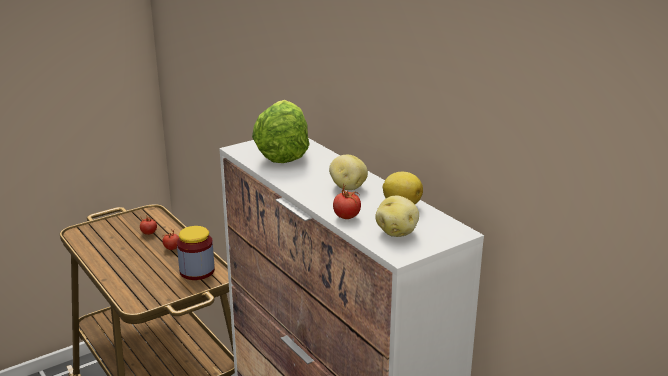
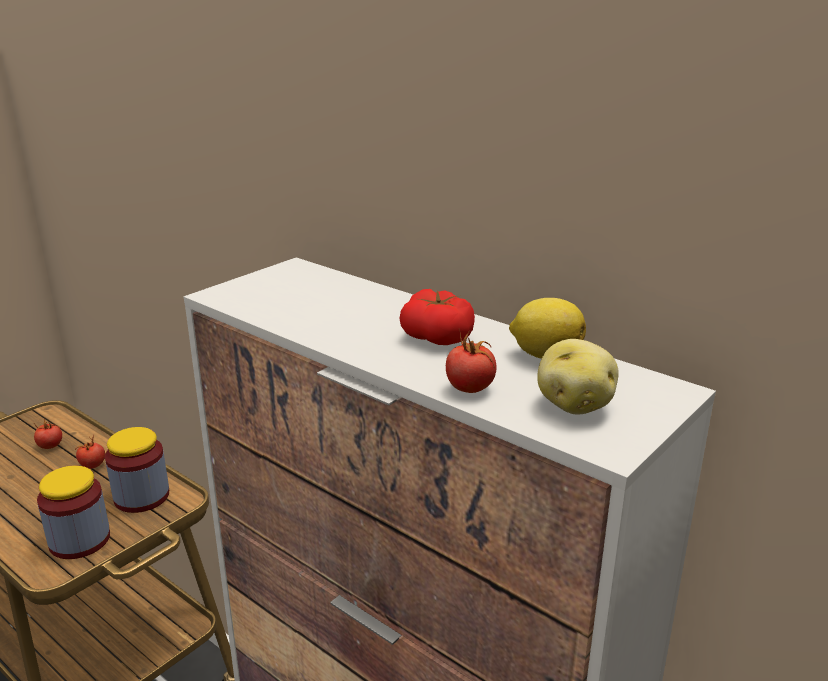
camera: 15 degrees left, 0 degrees up
(155, 290) = (79, 540): none -> jar
(282, 152) = (296, 292): lettuce -> none
(347, 187) = (437, 336): potato -> tomato

